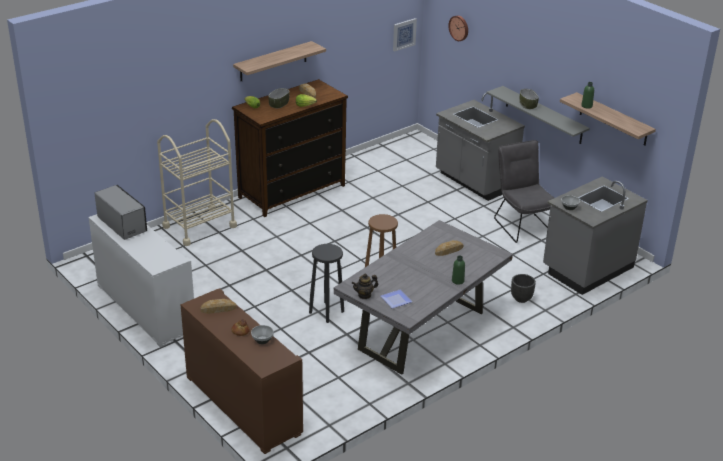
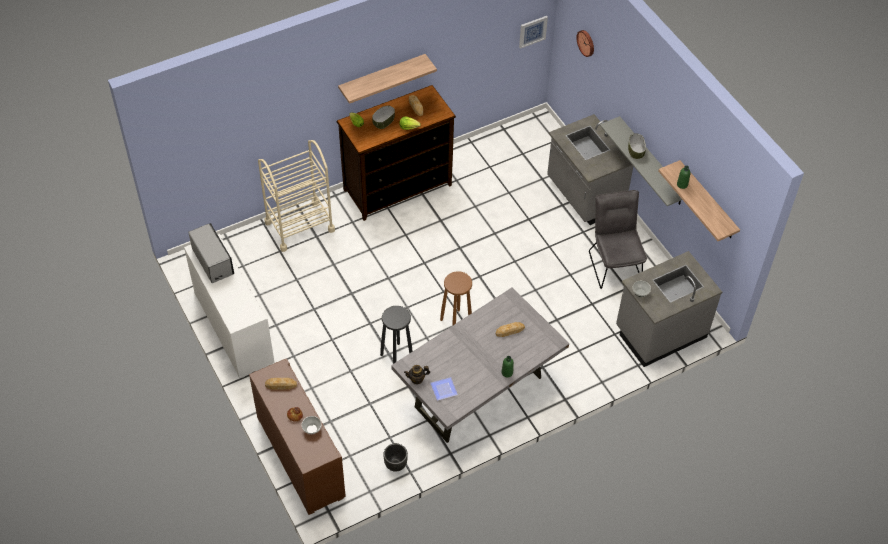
camera: 10 degrees right, 20 degrees up
(521, 299) = (583, 364): black planter -> black planter (396, 465)

